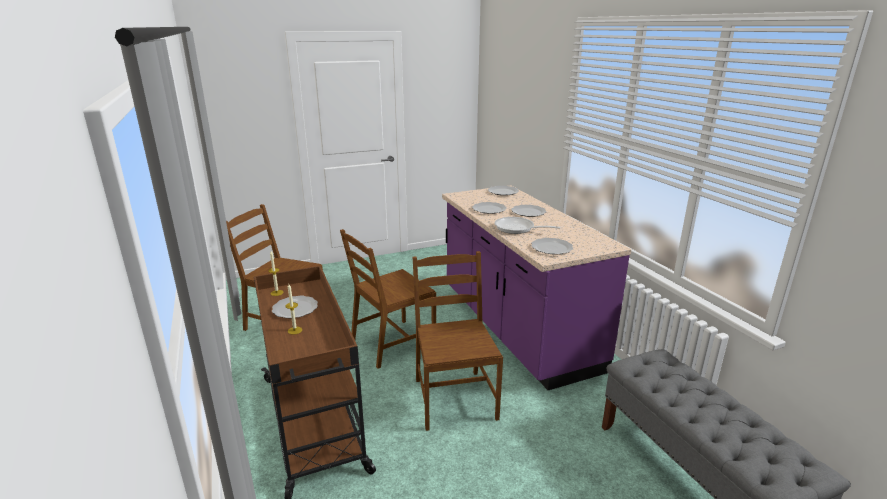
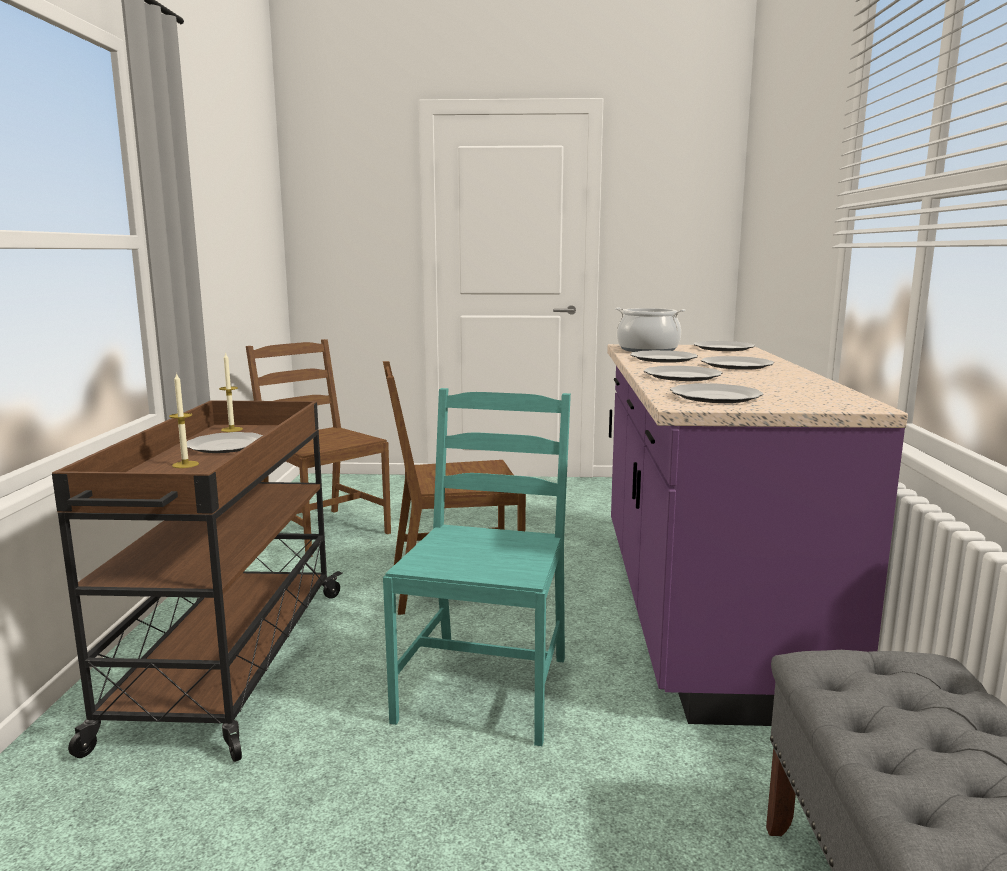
camera: 25 degrees right, 10 degrees down
(453, 398) = (485, 688): brown chair -> turquoise chair
(470, 199) = (648, 350): none -> cooking pot
(517, 229) = (682, 376): frying pan -> plate

